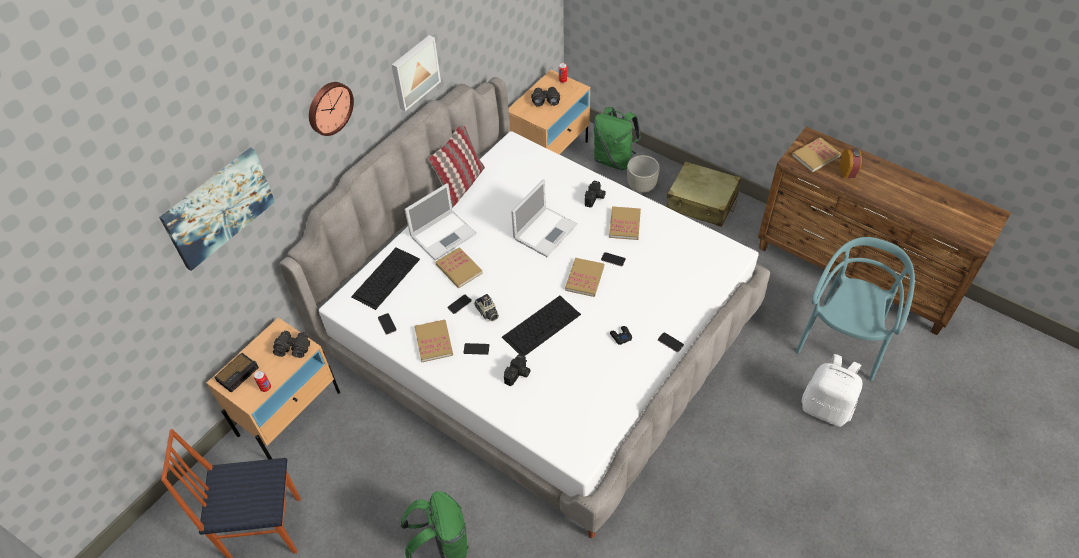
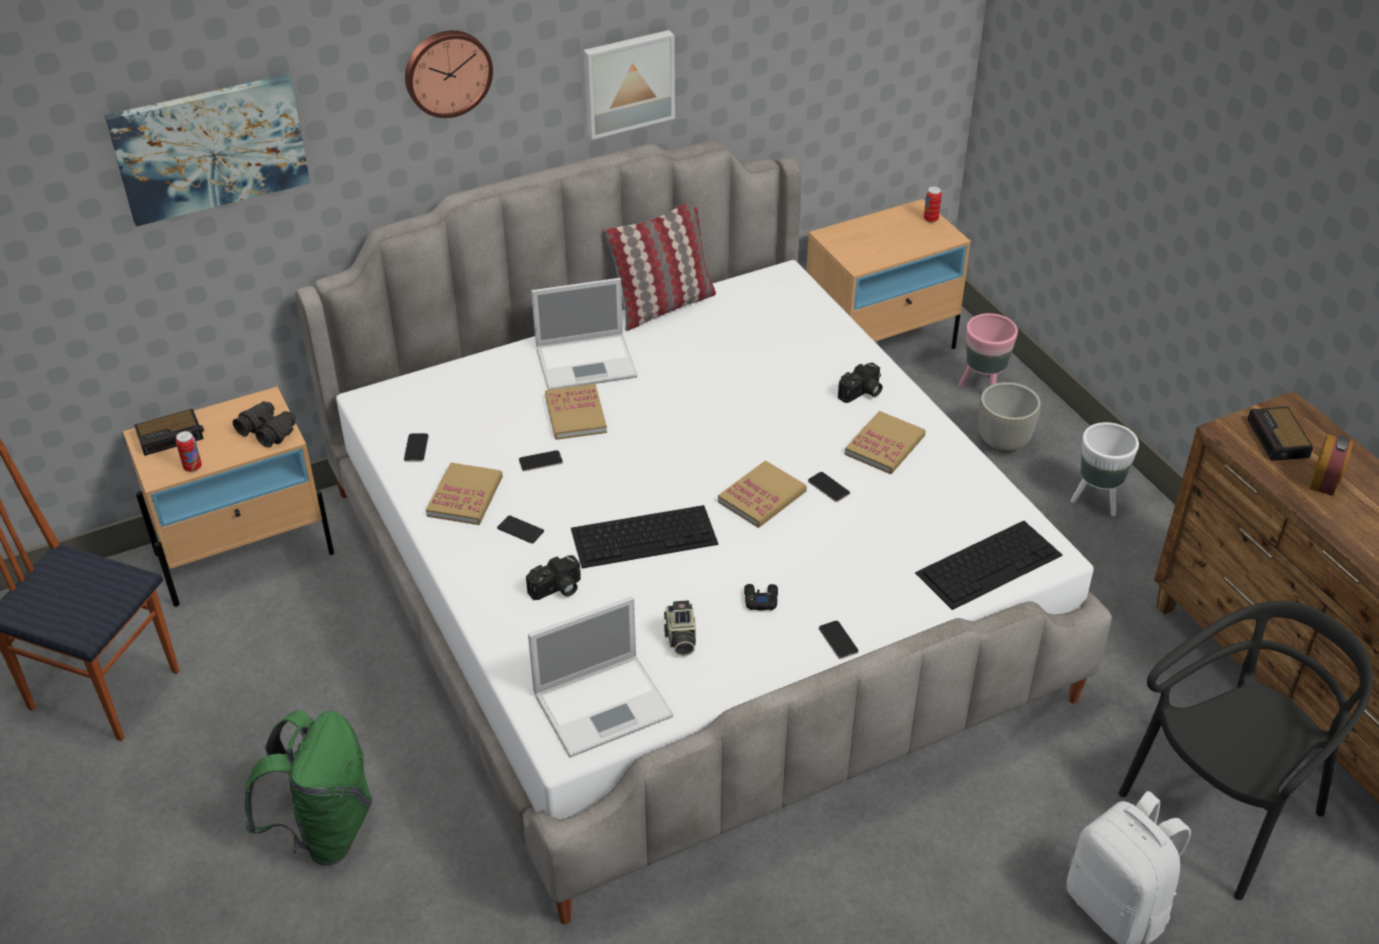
camera: 25 degrees right, 10 degrees down
(386, 277) = (461, 387): keyboard -> keyboard (989, 563)
(487, 313) = (573, 487): camera -> camera (680, 638)
(545, 100) = (883, 236): black binoculars -> none
(546, 231) = (748, 410): laptop -> laptop (605, 704)
(614, 160) = (983, 388): green backpack -> pink planter
(702, 202) = (1097, 501): beige suitcase -> white planter
(815, 156) = (1278, 439): book -> alarm clock
(843, 340) = (1224, 811): turquoise chair -> black chair

